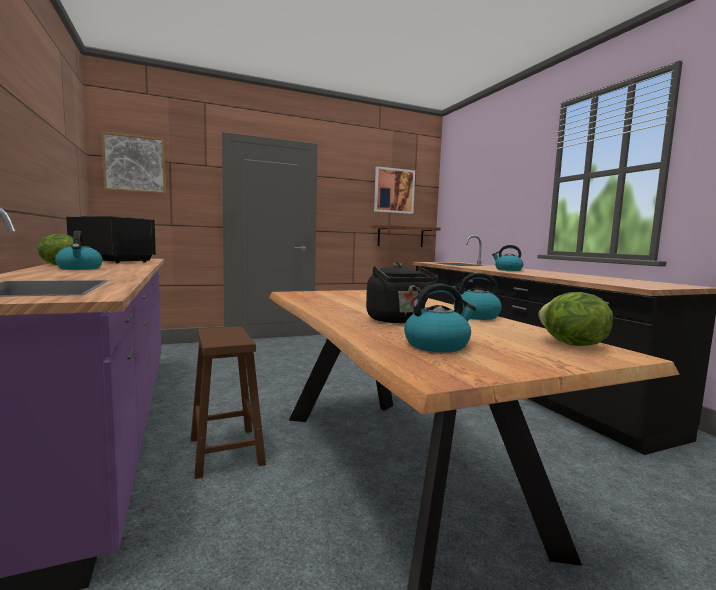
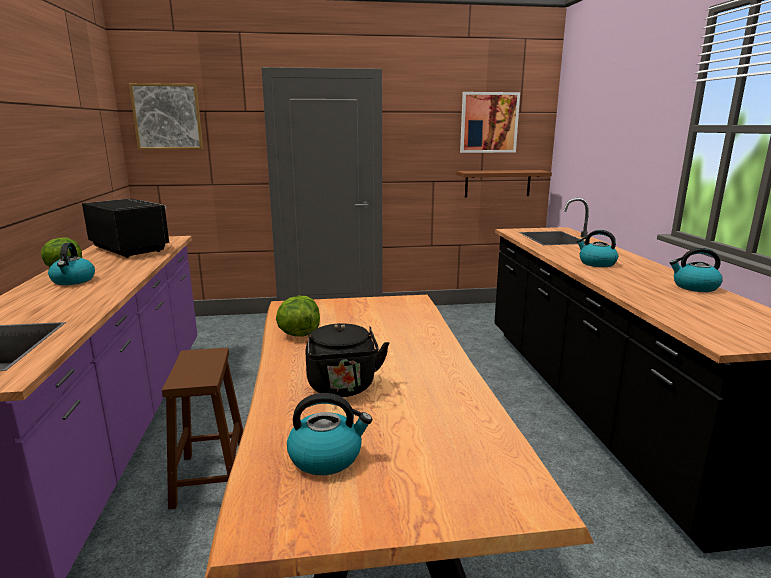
camera: 15 degrees right, 10 degrees up
(475, 316) = (451, 380): kettle -> kettle (694, 287)
(571, 344) = (493, 469): lettuce -> lettuce (298, 334)

